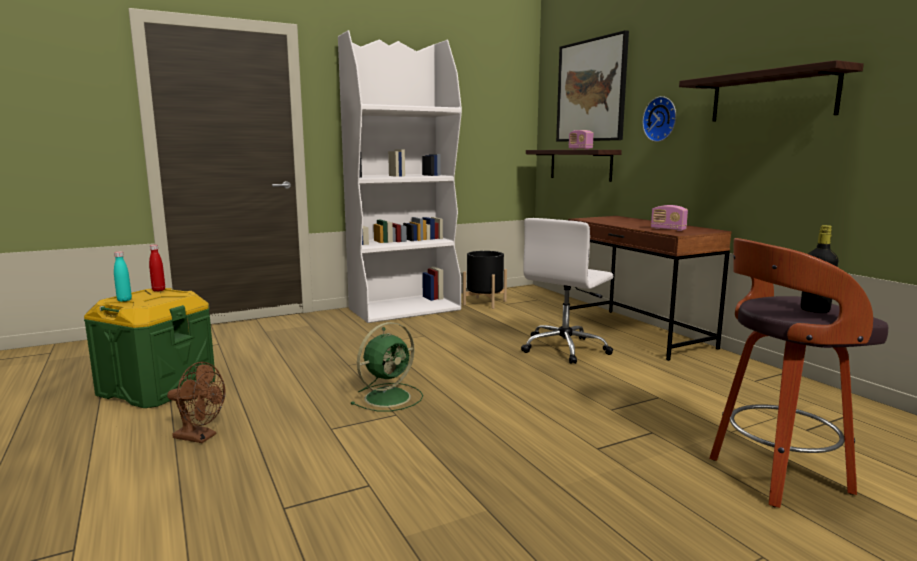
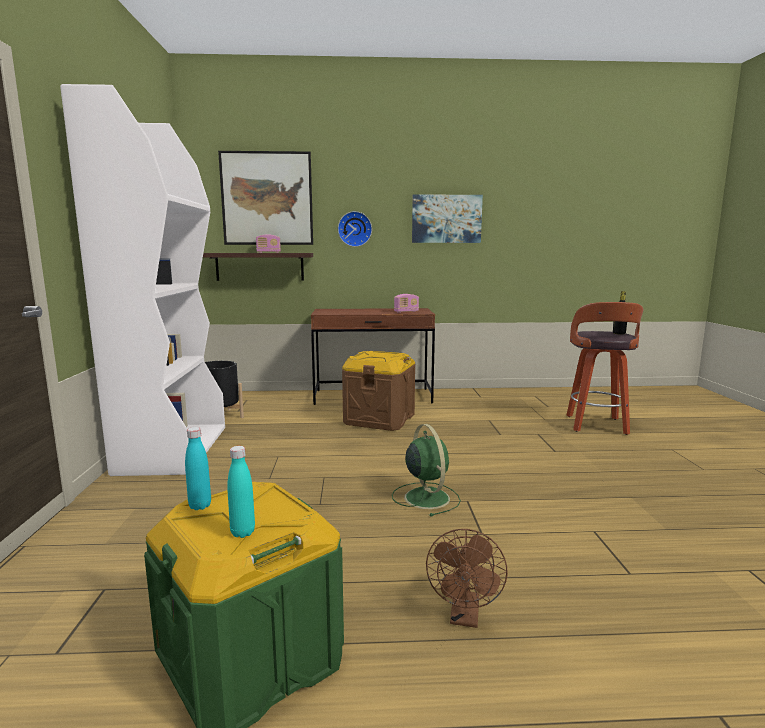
camera: 65 degrees left, 0 degrees up
(158, 290) = (200, 506): red bottle -> turquoise bottle
(200, 437) = (465, 617): brown fan -> brown fan turned 150 degrees clockwise
(565, 348) = (379, 419): white office chair -> brown storage box
(772, 96) = (446, 219): shelf -> picture

